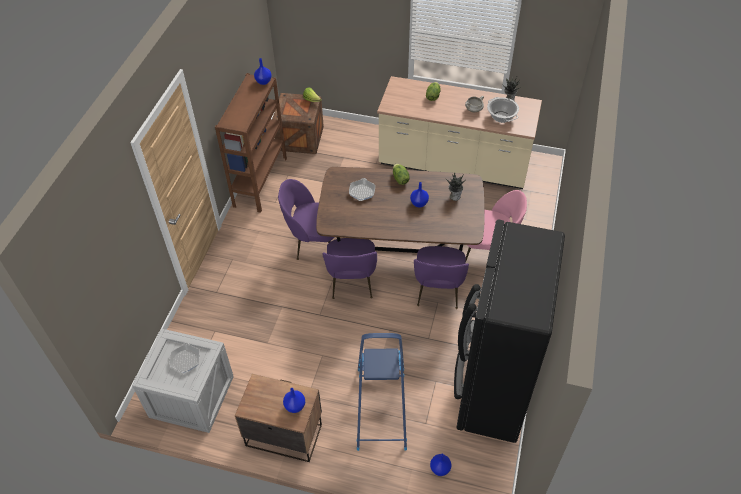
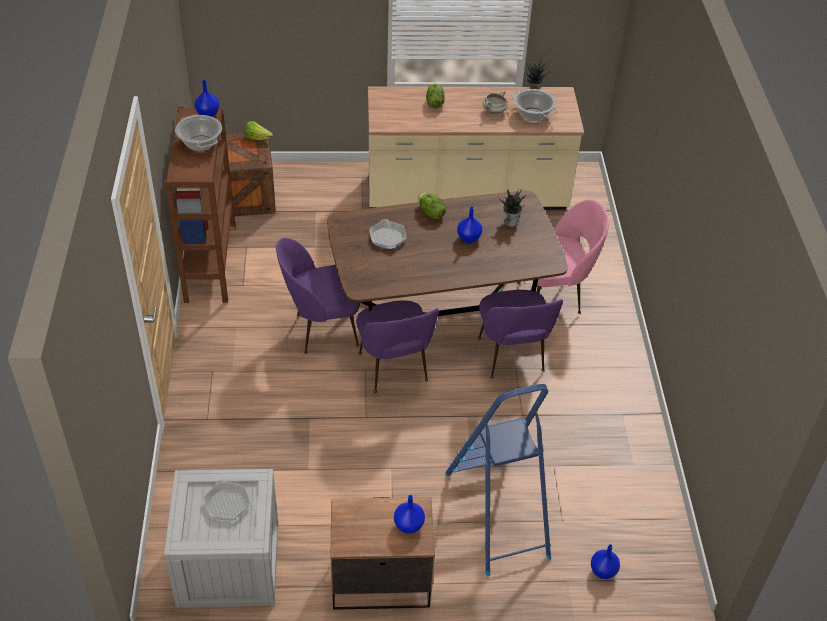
camera: 20 degrees left, 5 degrees down
(250, 102) = (200, 143): none -> cooking pot
(489, 389) = (624, 459): black fridge -> none

